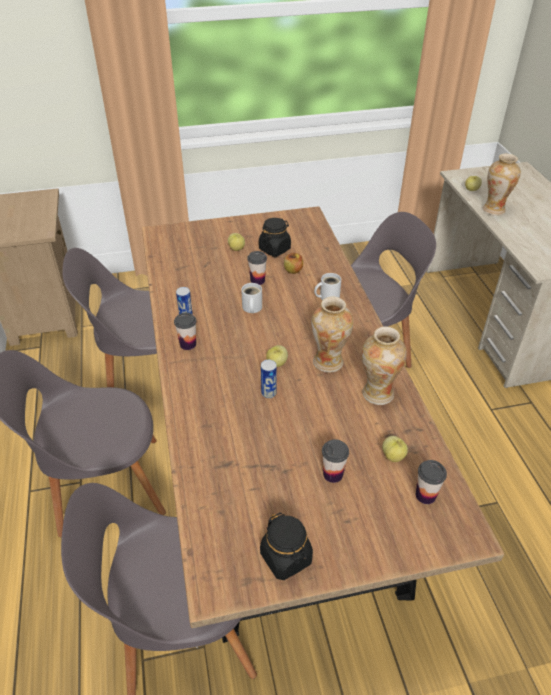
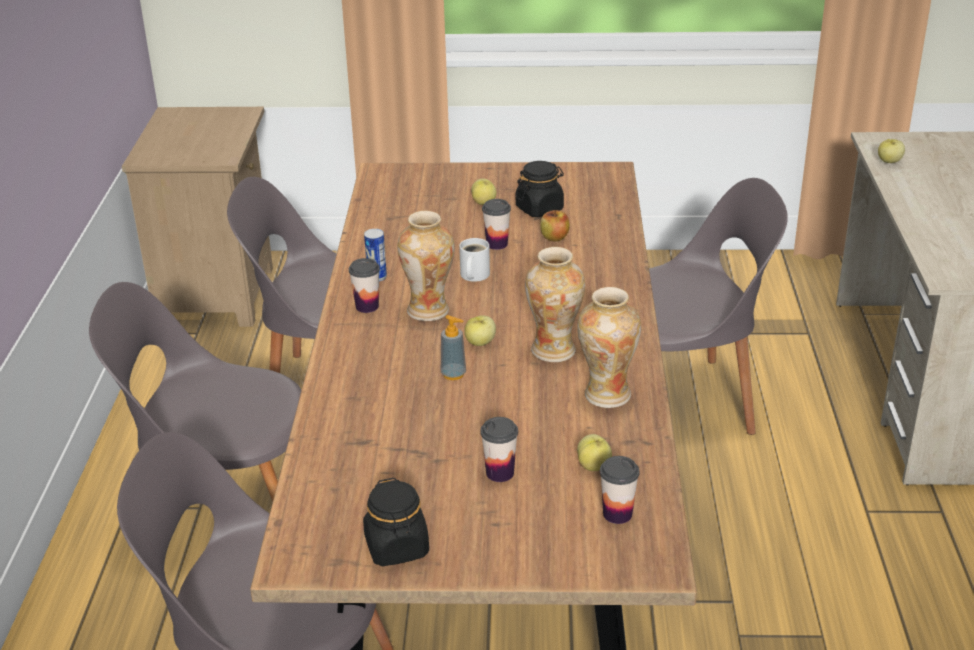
camera: 15 degrees right, 10 degrees down
(268, 393) = (453, 374): can -> soap dispenser
(327, 296) = (590, 274): white mug -> none
(494, 210) = (911, 192): vase -> vase (428, 311)

